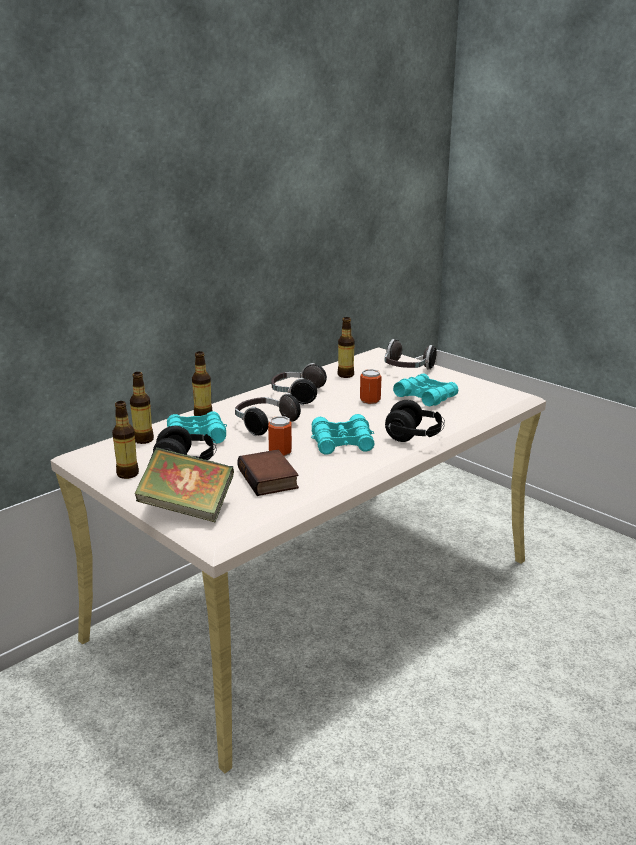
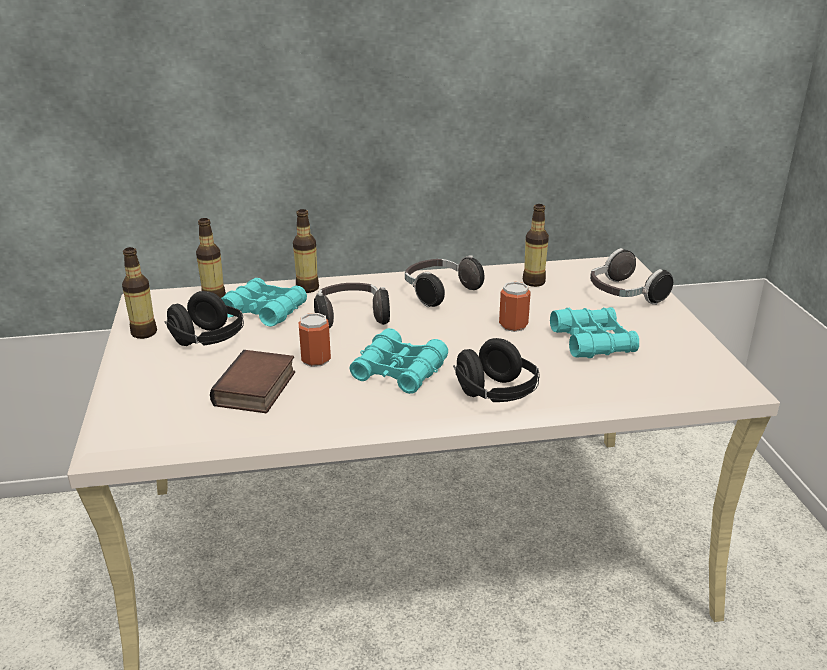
camera: 35 degrees right, 5 degrees up
(187, 508) = (132, 394): book -> none

